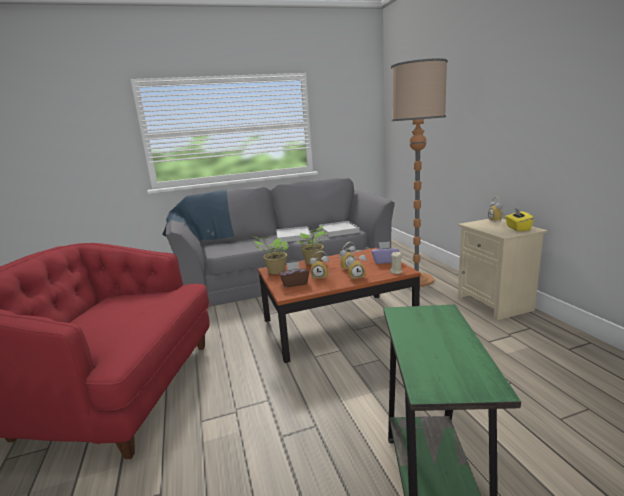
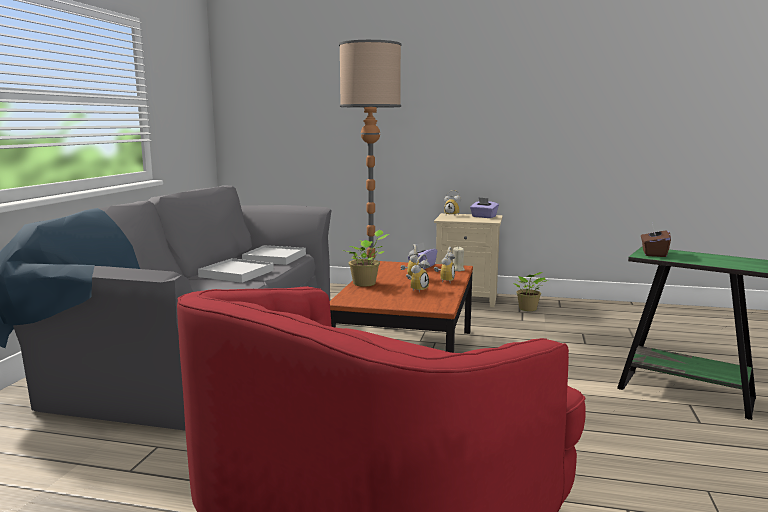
camera: 60 degrees left, 5 degrees down
(275, 271) = (358, 300): potted plant -> potted plant (528, 309)
(294, 283) = (416, 300): brown tissue box -> brown tissue box (653, 253)
(517, 228) = (483, 217): yellow tissue box -> purple tissue box

